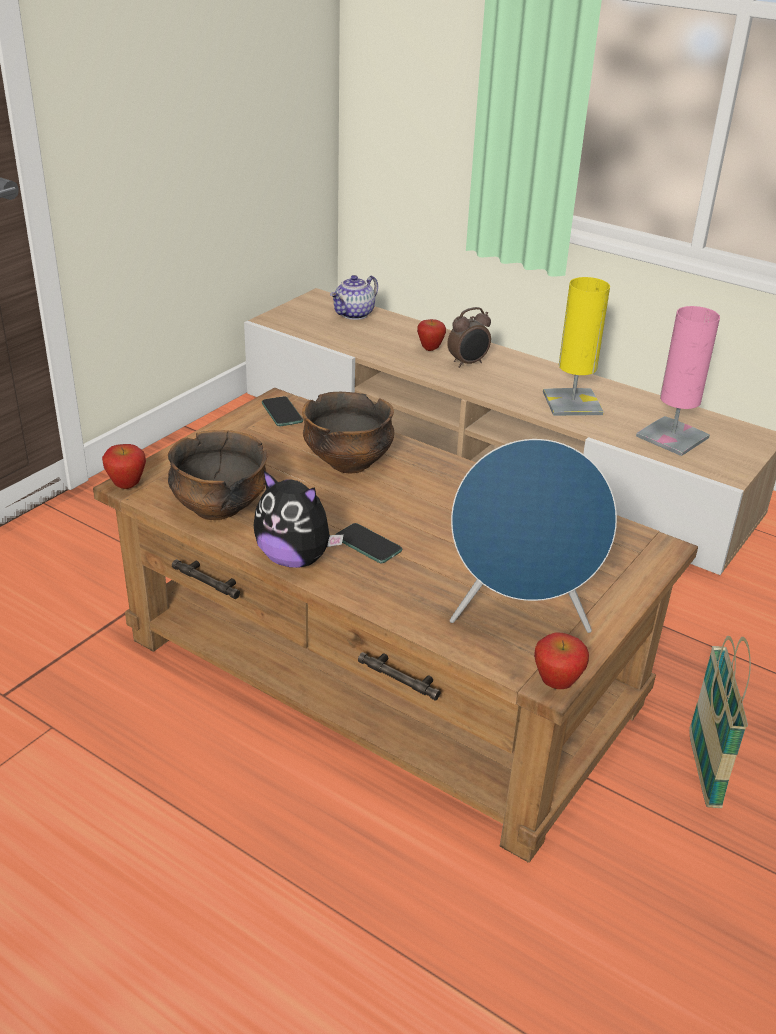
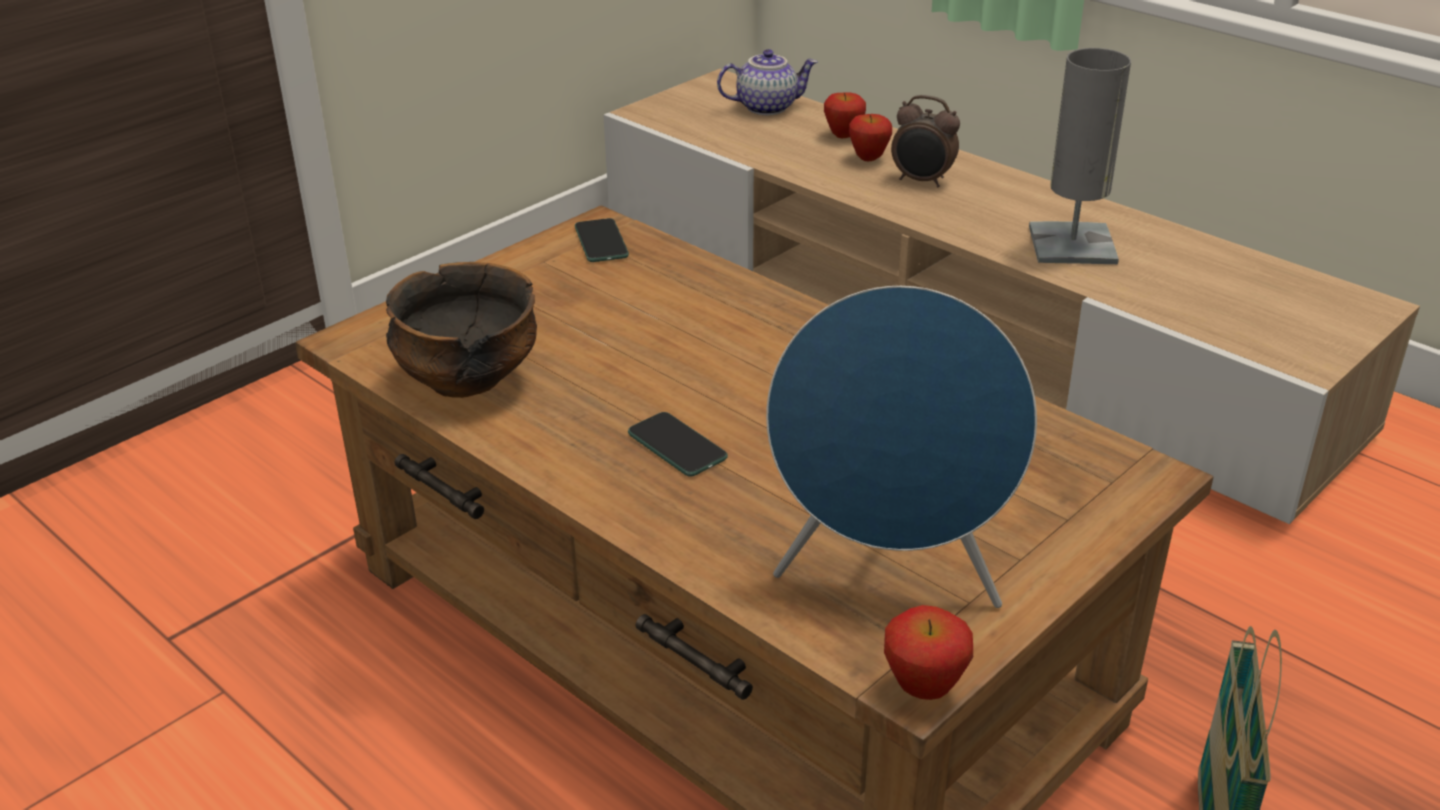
camera: 10 degrees right, 0 degrees up
(127, 486) = (344, 341): apple -> apple (843, 136)
(295, 559) = (559, 463): plush toy -> none
(349, 462) = (681, 320): bowl -> none
(354, 314) = (767, 107): teapot -> teapot turned 150 degrees counterclockwise
(468, 363) = (922, 181): alarm clock -> alarm clock turned 45 degrees clockwise
(572, 403) = (1072, 245): yellow table lamp -> grey table lamp
(672, 437) = (1224, 302): pink table lamp -> none

